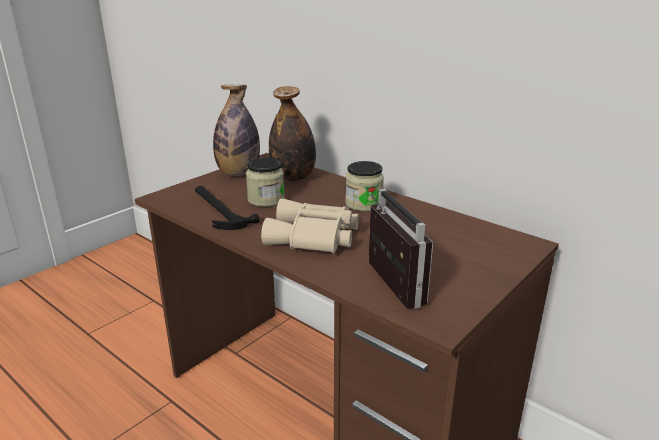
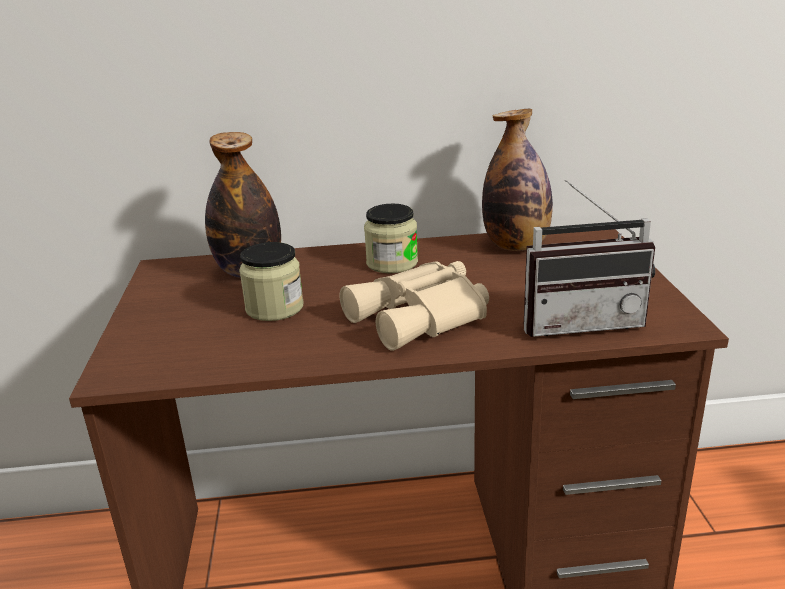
camera: 45 degrees left, 0 degrees up
(218, 209) = (240, 347): hammer -> none
(238, 173) = (162, 297): bottle -> bottle (516, 246)
(384, 285) = (580, 321): radio -> radio turned 150 degrees clockwise

